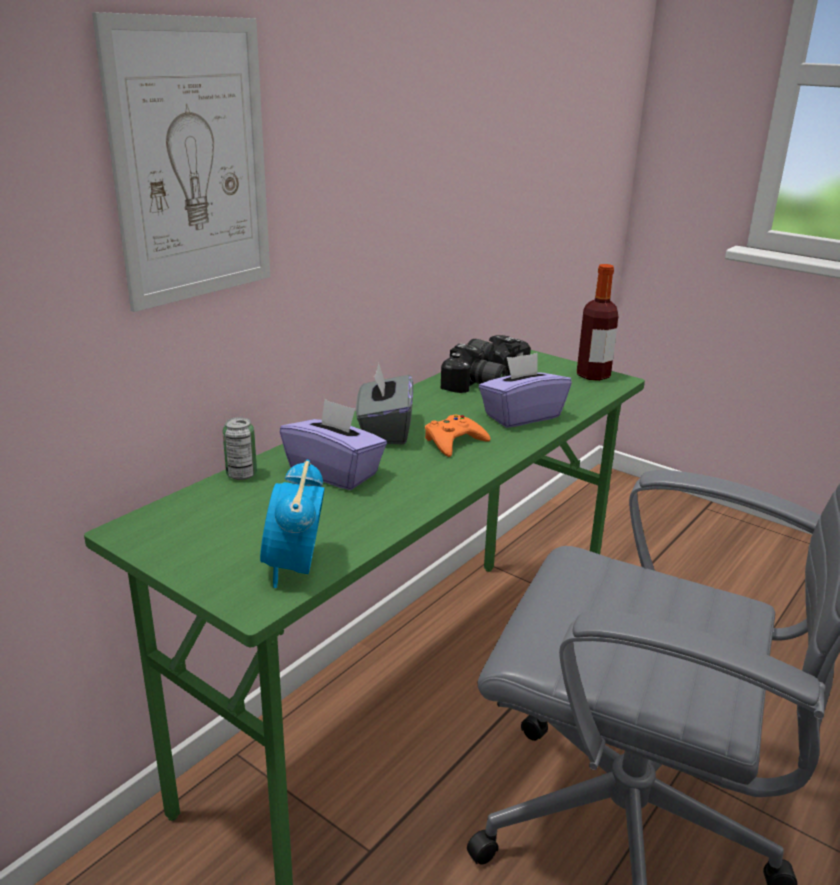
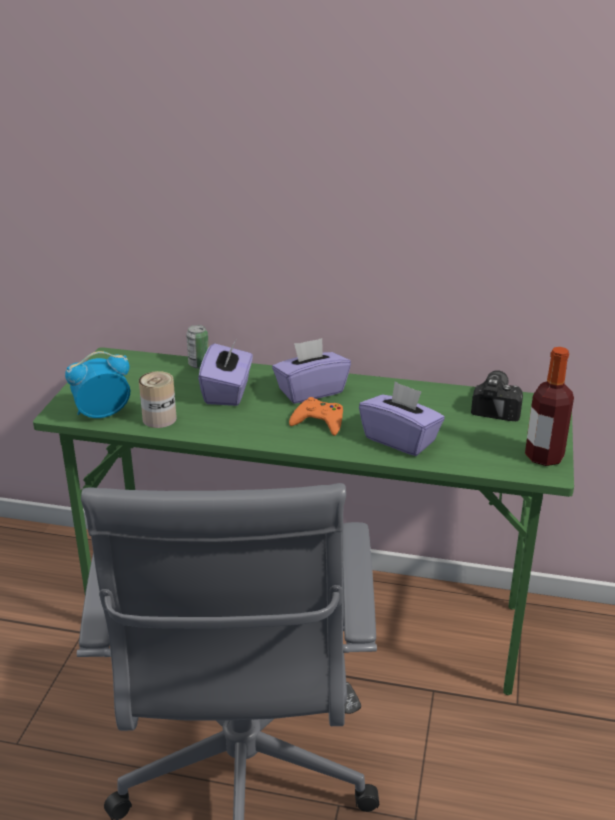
camera: 65 degrees right, 5 degrees up
(192, 163) = (197, 152): picture -> none
(353, 528) = (159, 419): none -> can
(384, 430) = (310, 391): grey tissue box -> purple tissue box
(474, 386) = (438, 405): camera -> none

